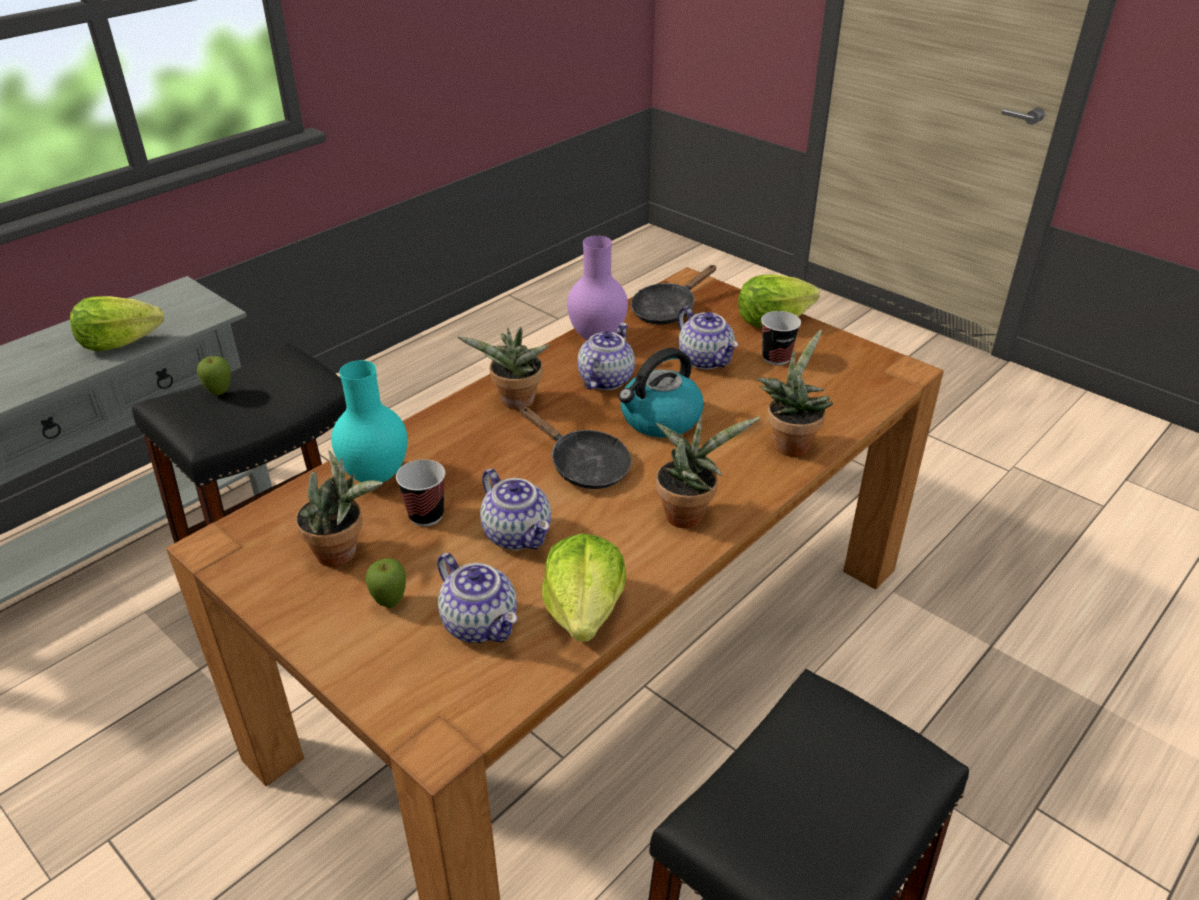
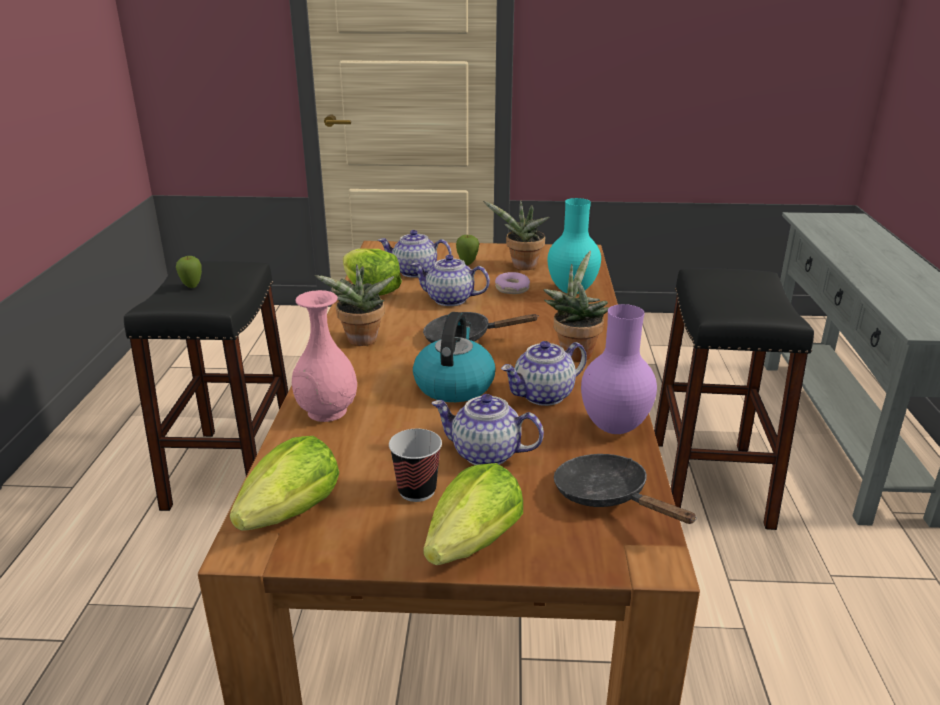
camera: 140 degrees right, 10 degrees down
(119, 343) = (893, 293): lettuce -> lettuce (293, 513)
(219, 393) = (755, 291): apple -> apple (192, 286)
(426, 515) = (512, 289): cup -> donut
(605, 379) = (543, 396): teapot -> teapot turned 75 degrees clockwise
(667, 310) = (607, 497): black frying pan -> black frying pan turned 45 degrees counterclockwise
(790, 443) = (327, 411): potted plant -> pink vase

